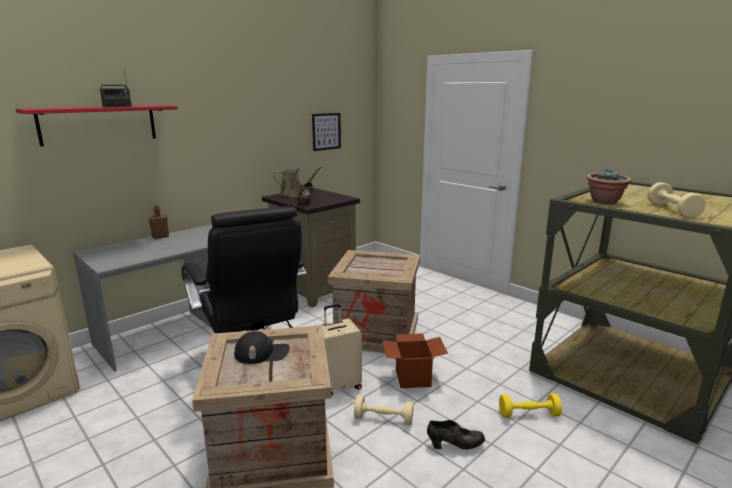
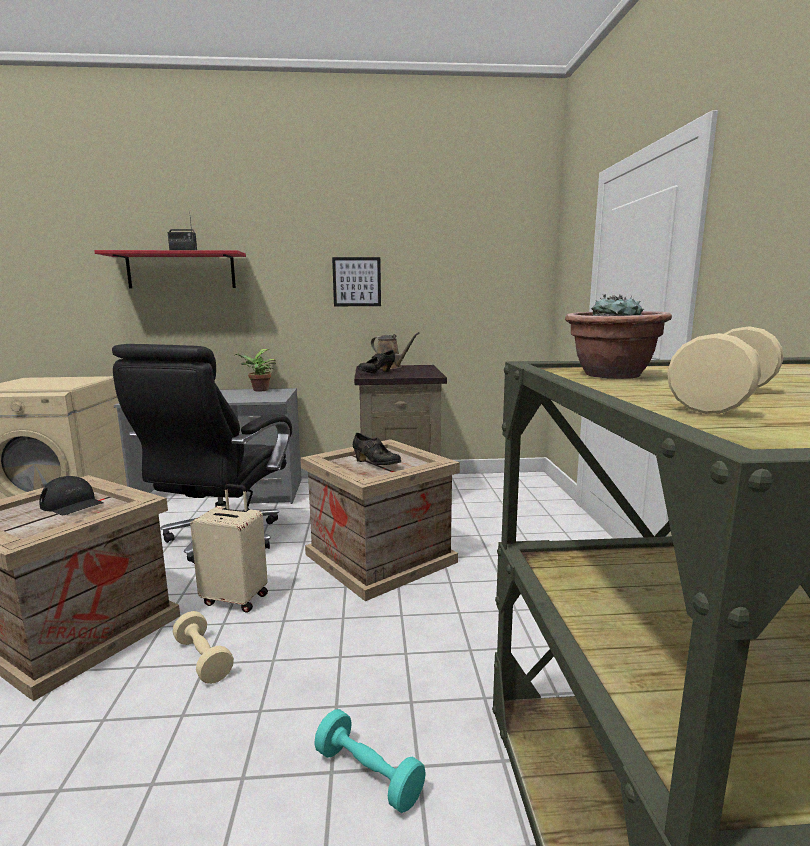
camera: 40 degrees right, 5 degrees down
(160, 237) = (226, 390): brown bottle -> none
(191, 231) = (259, 390): none -> potted plant
(326, 131) = (462, 294): picture -> picture (357, 282)
(413, 378) = (319, 630): cardboard box -> none
(455, 445) = (202, 745): black shoe -> black shoe (376, 464)
(528, 414) = (368, 775): yellow dumbbell -> turquoise dumbbell

